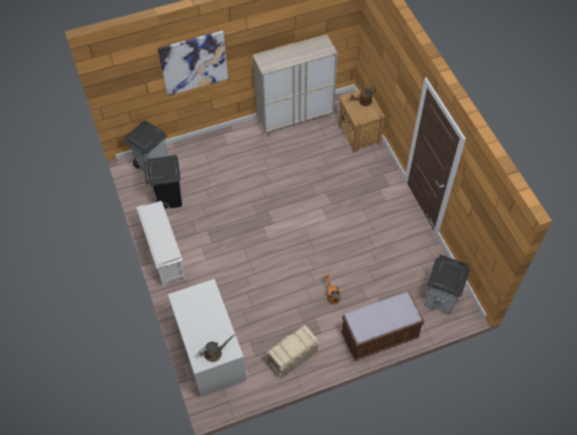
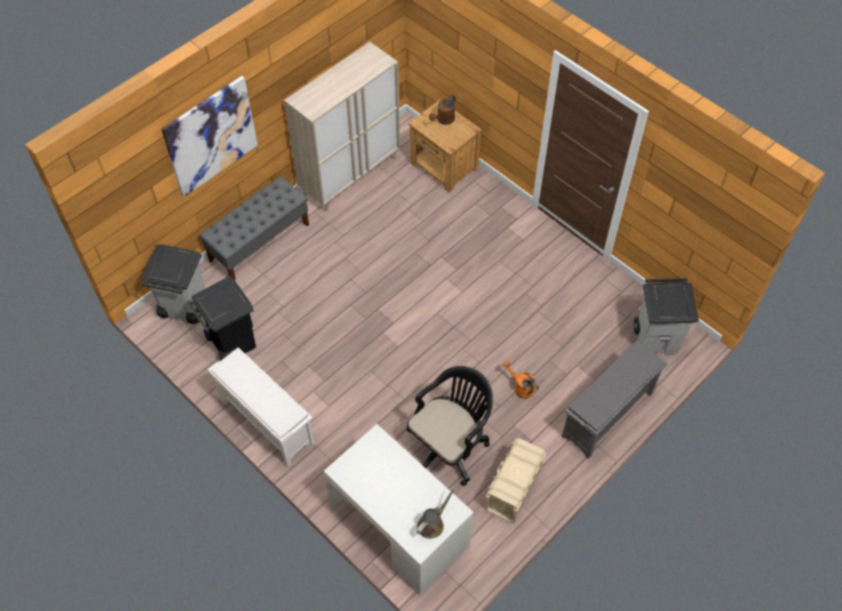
camera: 25 degrees left, 0 degrees up
(217, 142) = (259, 242): none -> grey bench
(267, 314) = (449, 446): none -> black office chair
(379, 336) = (607, 415): brown bench -> grey shoe rack

